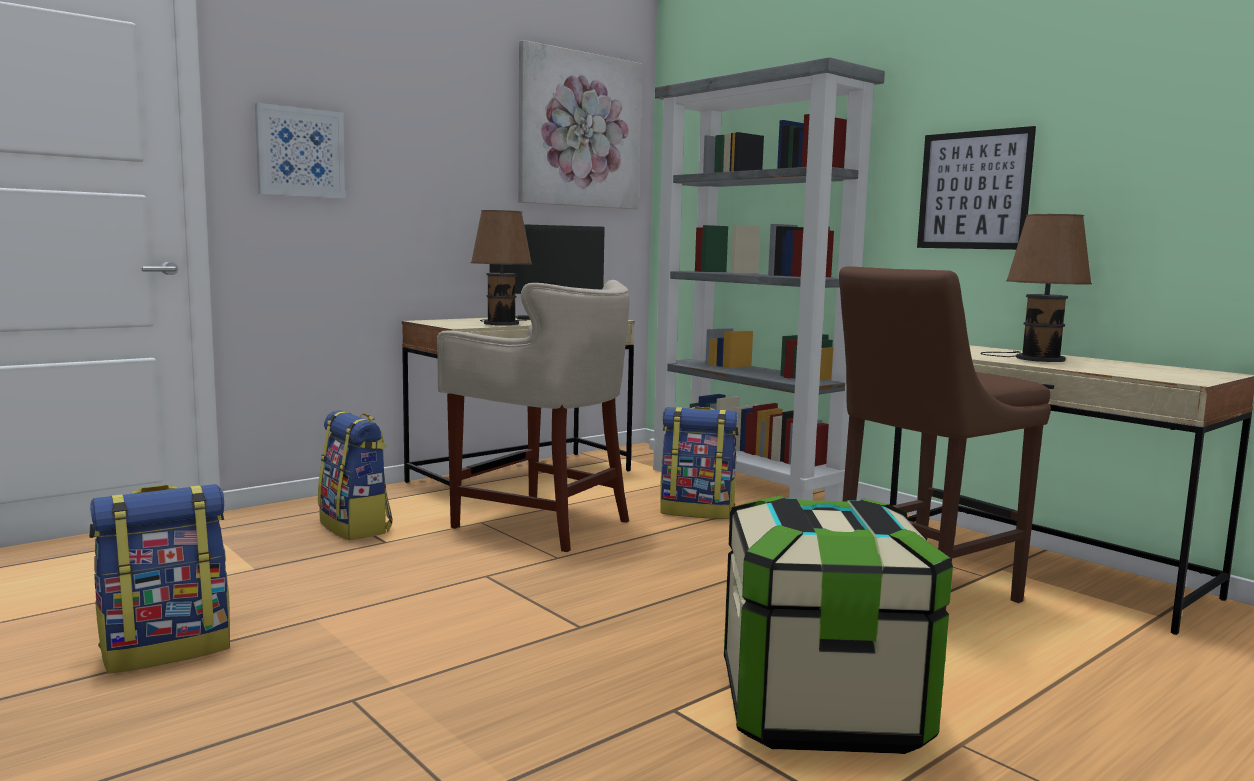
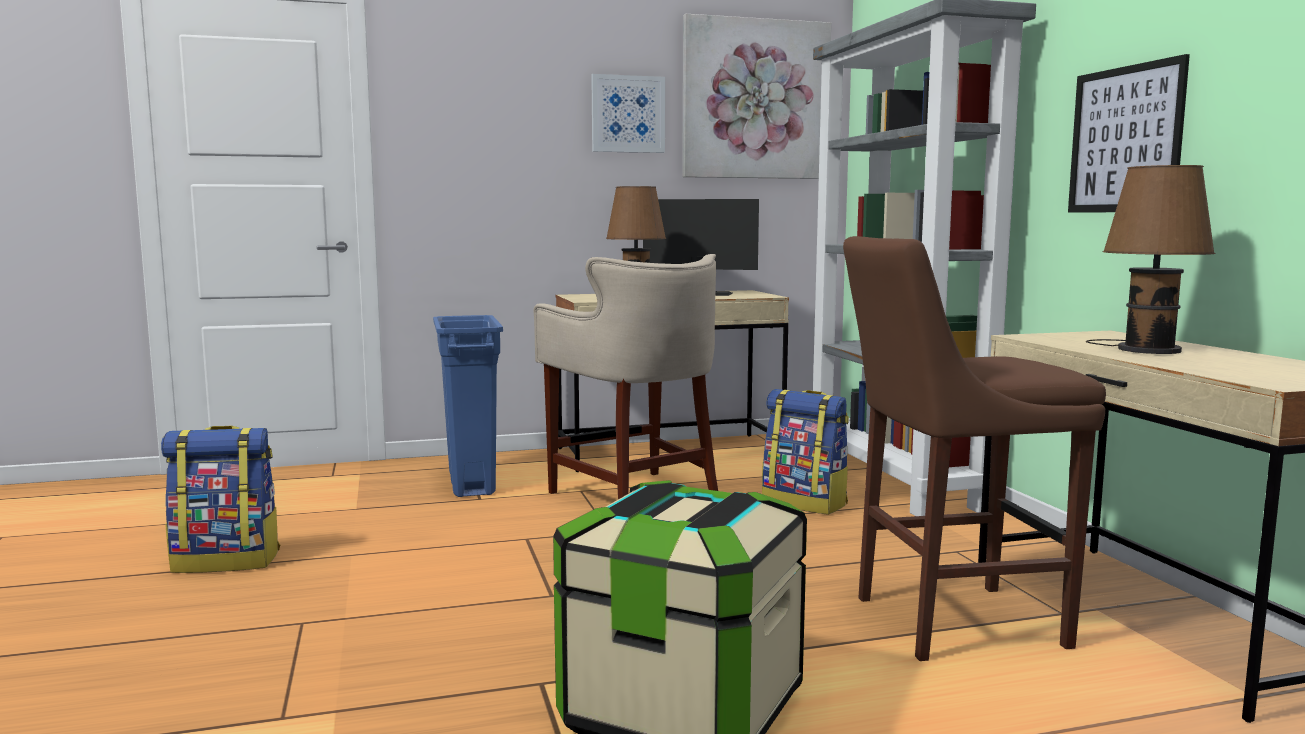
camera: 25 degrees right, 0 degrees up
(300, 152) = (457, 141): picture -> picture (628, 114)
(356, 527) = (471, 483): backpack -> blue trash can

